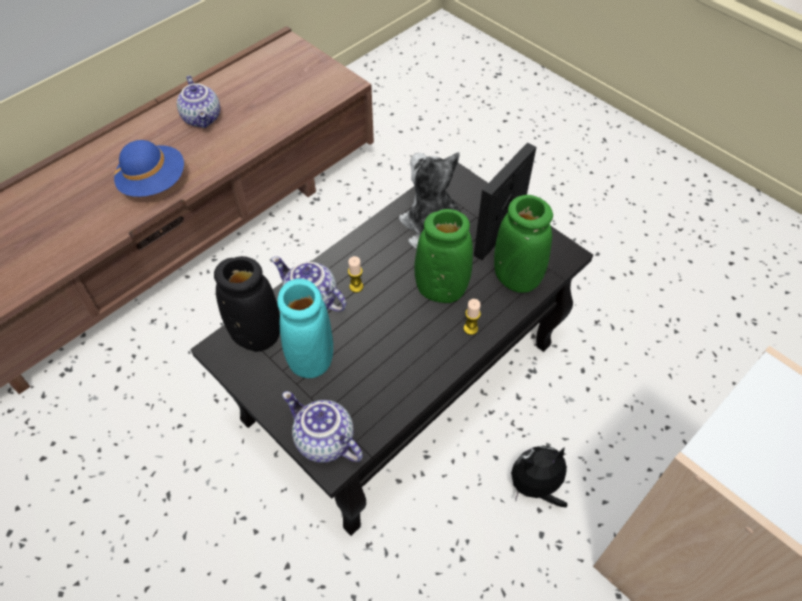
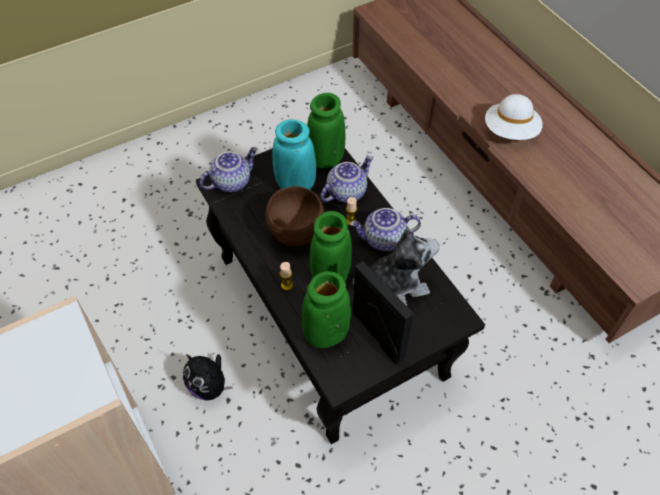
camera: 105 degrees right, 0 degrees up
(154, 183) = (510, 131): blue hat -> white hat
(203, 118) = (588, 166): teapot -> teapot (383, 240)
(256, 335) = (326, 159): black vase -> green vase
(389, 339) = (296, 232): none -> brown bowl
(536, 486) = (209, 386): plush toy -> plush toy turned 135 degrees clockwise

